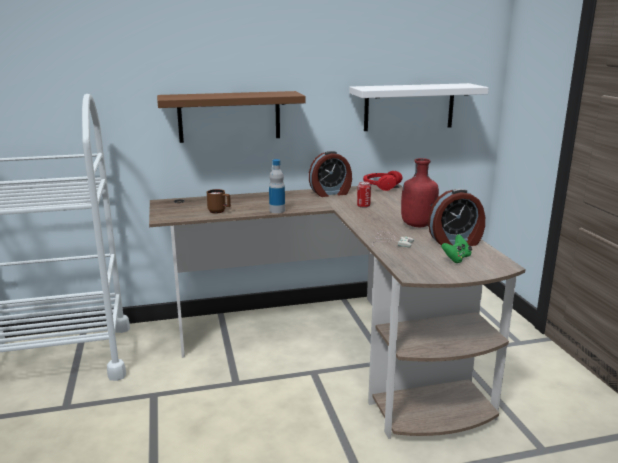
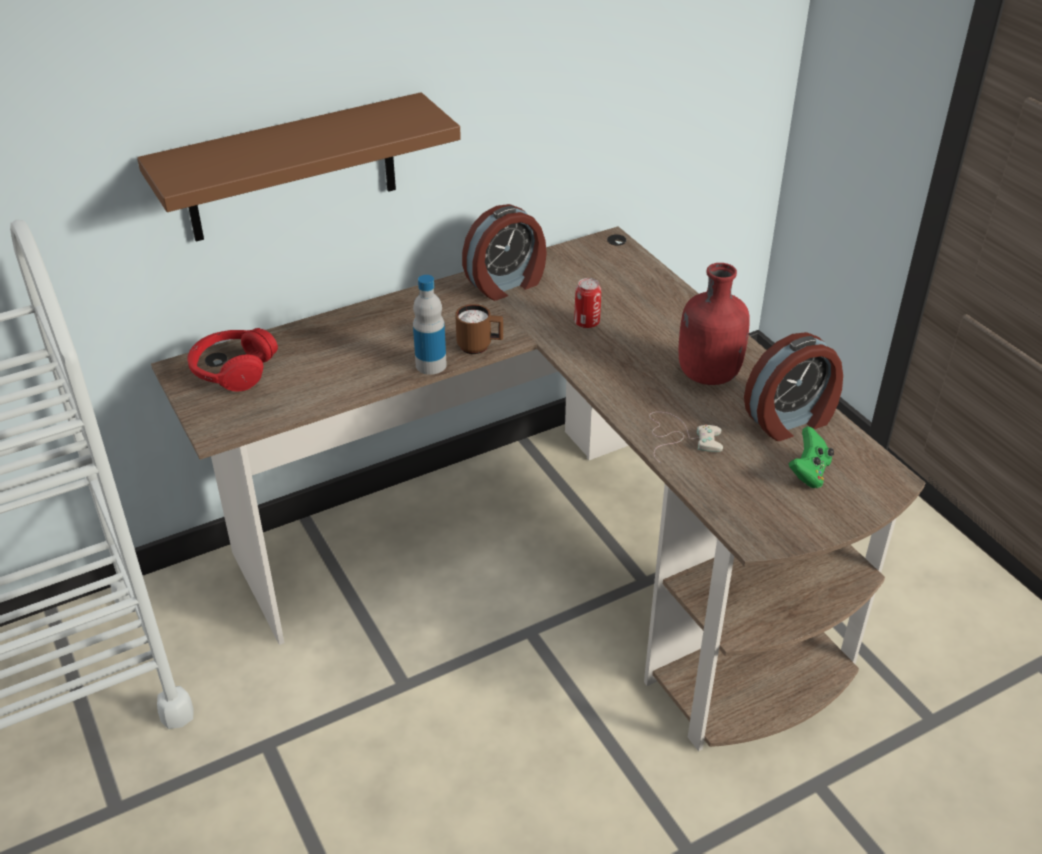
camera: 15 degrees left, 20 degrees up
(219, 211) = (319, 386): brown mug -> brown mug (480, 347)
(381, 186) = (593, 246): red headphones -> red headphones (233, 370)
(409, 107) = (637, 79): white shelf -> none

